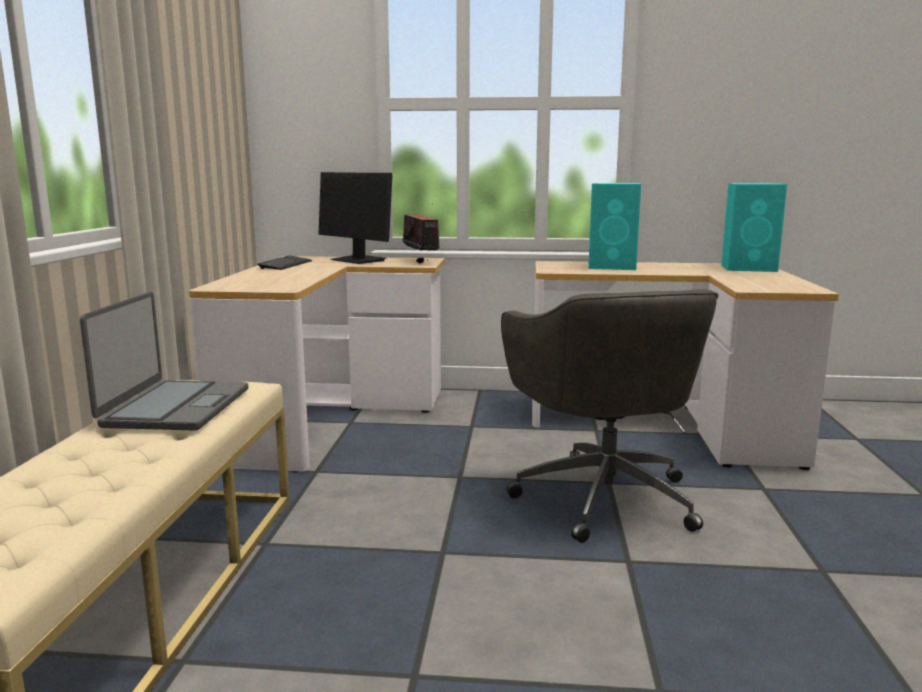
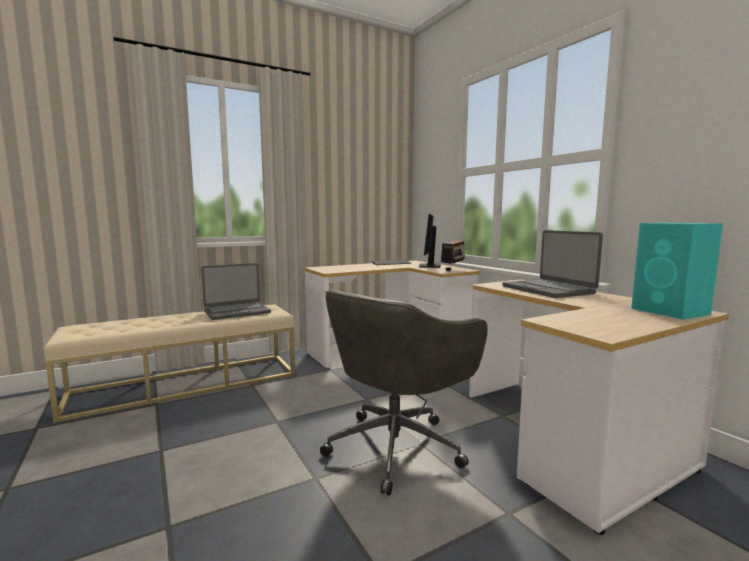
camera: 55 degrees right, 5 degrees down
(613, 266) = (548, 290): turquoise speaker -> laptop

